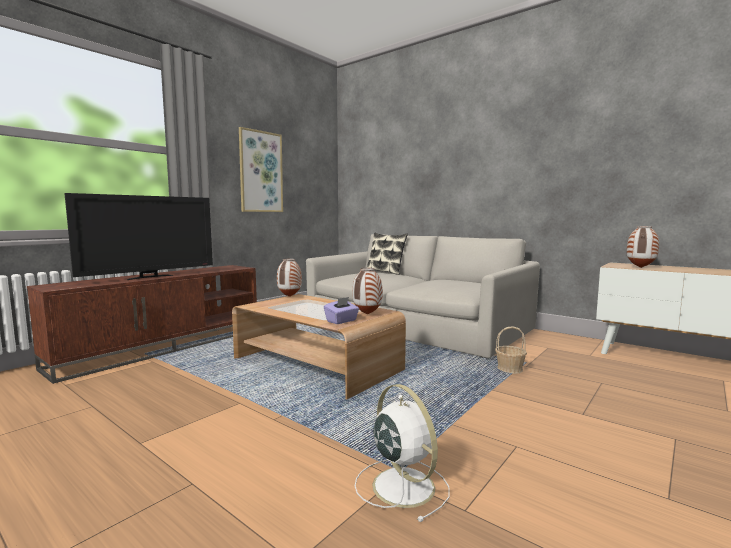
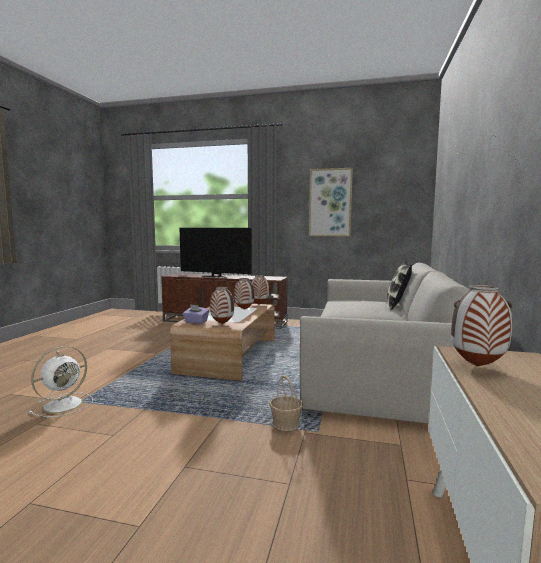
camera: 65 degrees right, 0 degrees up
(306, 302) = (244, 309): none -> vase

